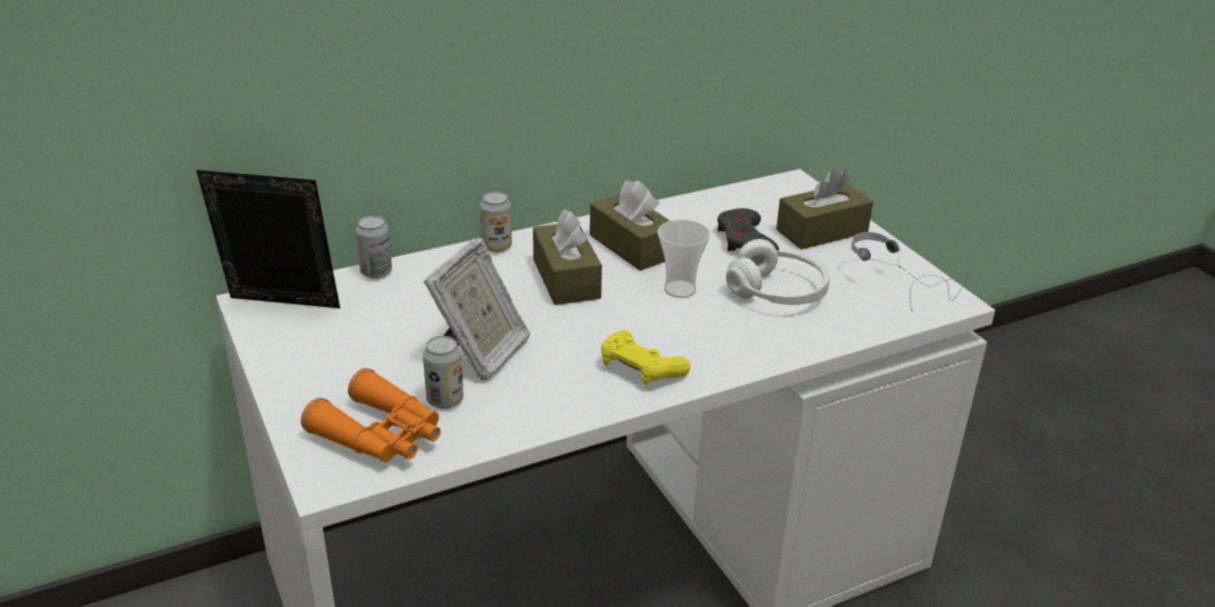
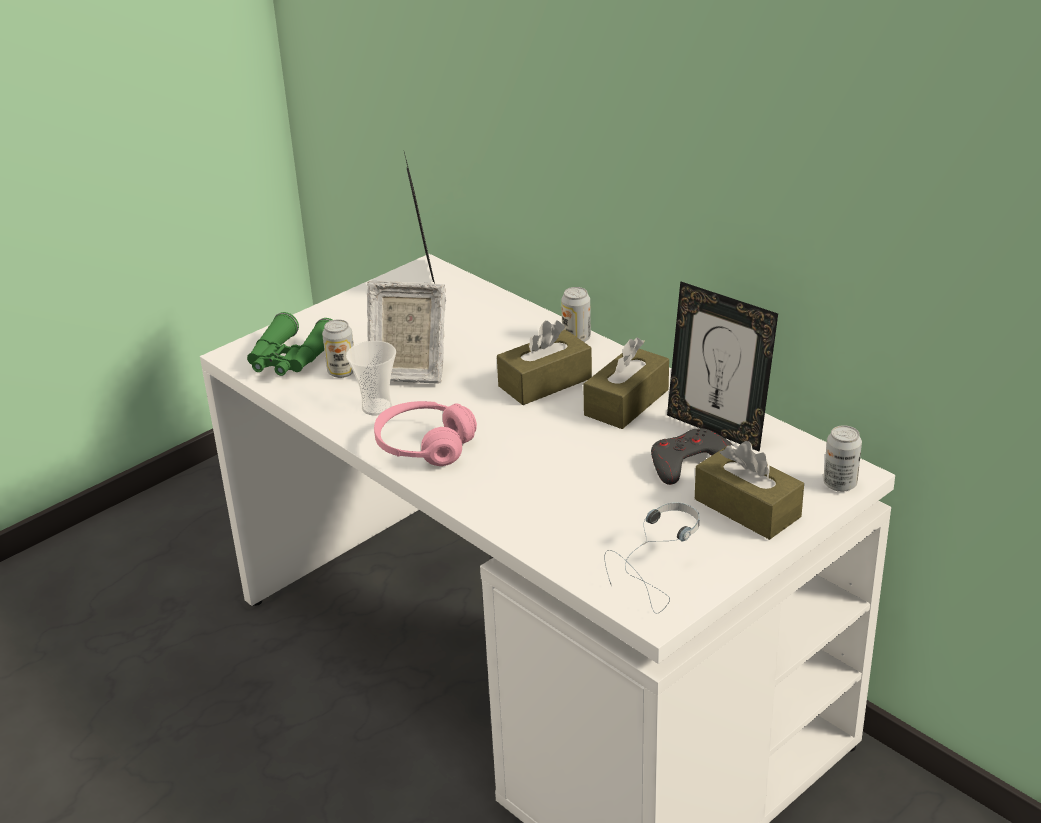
camera: 75 degrees right, 0 degrees up
(376, 272) = (498, 300): can -> can (840, 484)
(381, 435) = (290, 359): orange binoculars -> green binoculars
(640, 369) = (424, 446): yellow game controller -> pink headphones
(680, 290) = (564, 442): cup -> cup (377, 407)
(700, 217) = (717, 429): none -> picture frame
(777, 292) = (597, 497): white headphones -> none

